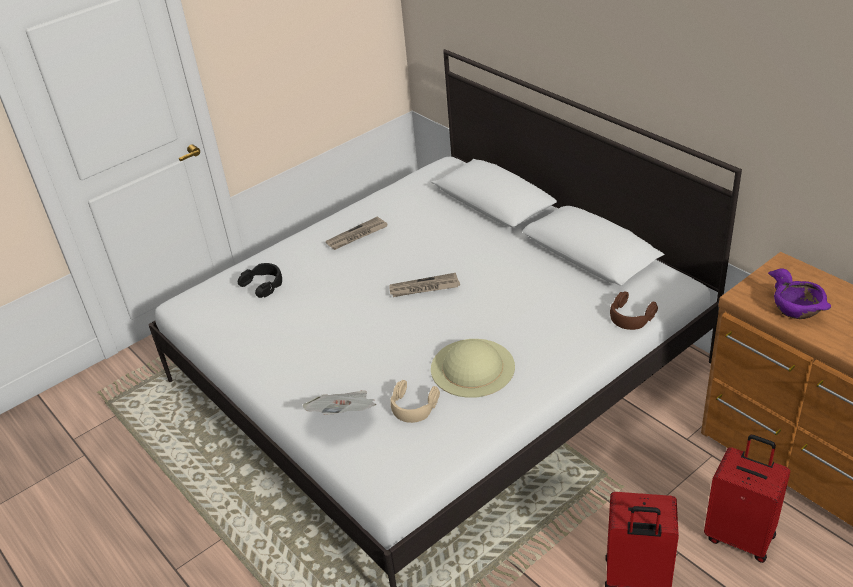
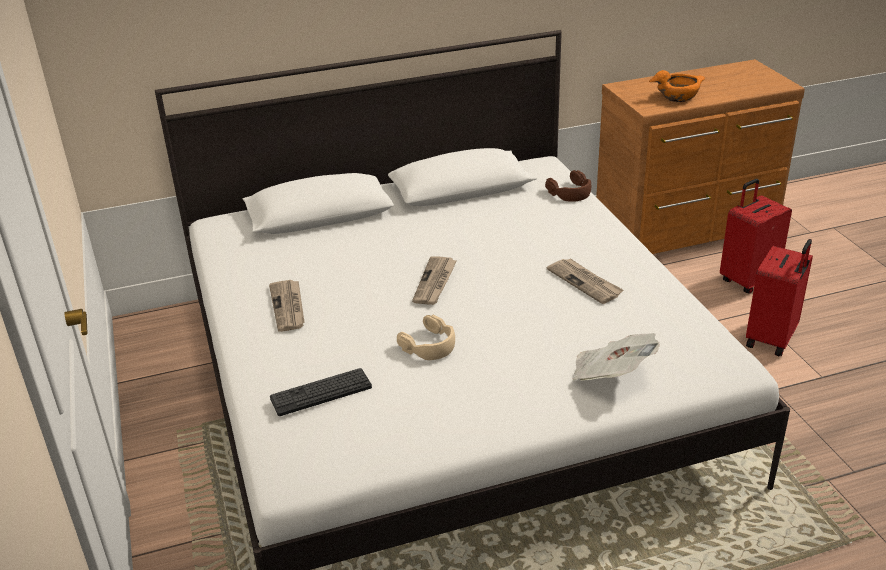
camera: 70 degrees left, 5 degrees down
(263, 284) = (321, 393): black headphones -> keyboard
(413, 406) = (622, 328): beige headphones -> beige headphones (429, 345)
(472, 367) = (585, 282): beige hat -> newspaper
(797, 309) = (678, 96): purple bowl -> orange bowl

